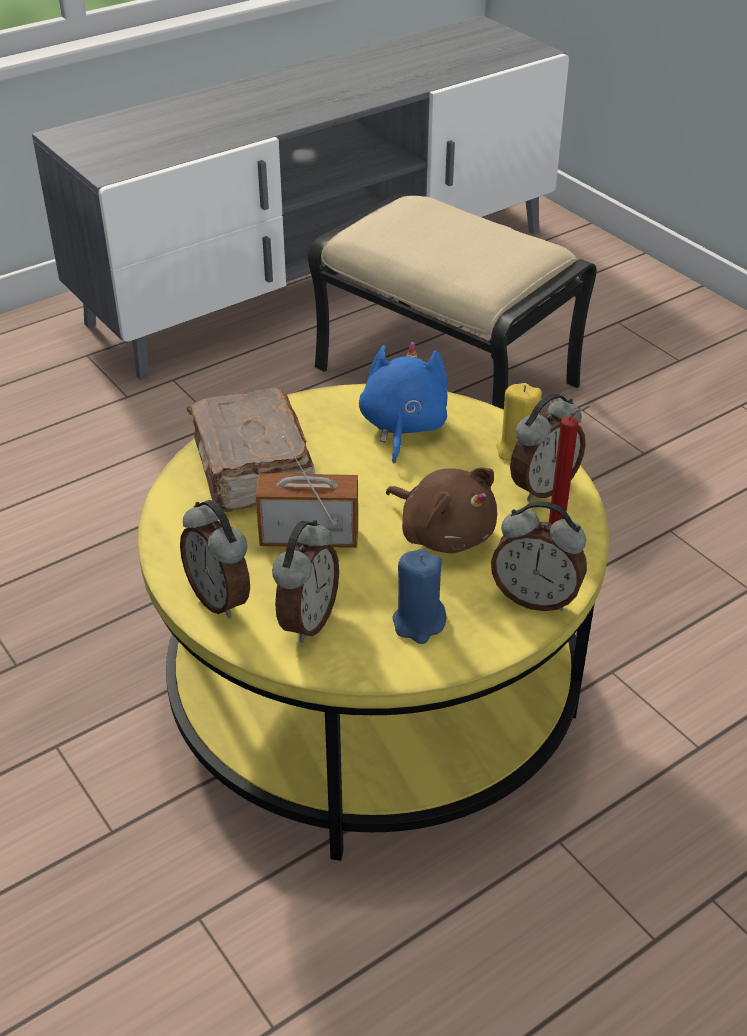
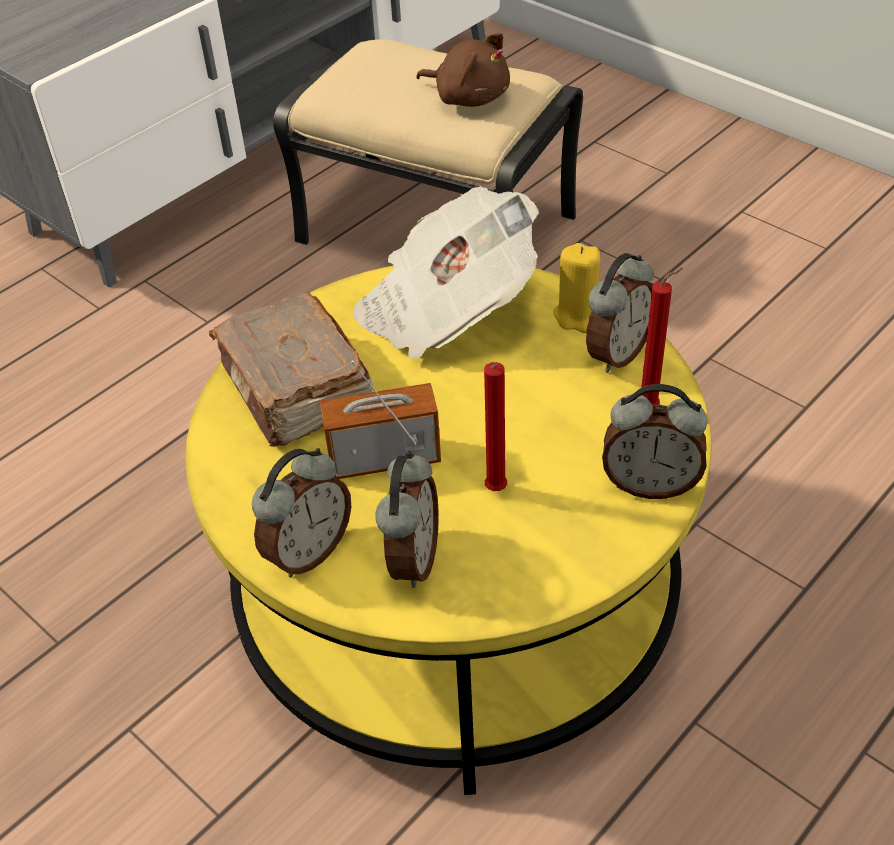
camera: 10 degrees left, 5 degrees up
(221, 598) = (307, 551): alarm clock -> alarm clock turned 90 degrees counterclockwise
(396, 580) = (495, 492): none -> red candle
(402, 426) = (446, 309): blue plush toy -> newspaper
(419, 623) = (535, 538): blue candle -> none
(444, 533) = (529, 426): brown plush toy -> brown plush toy (469, 97)

